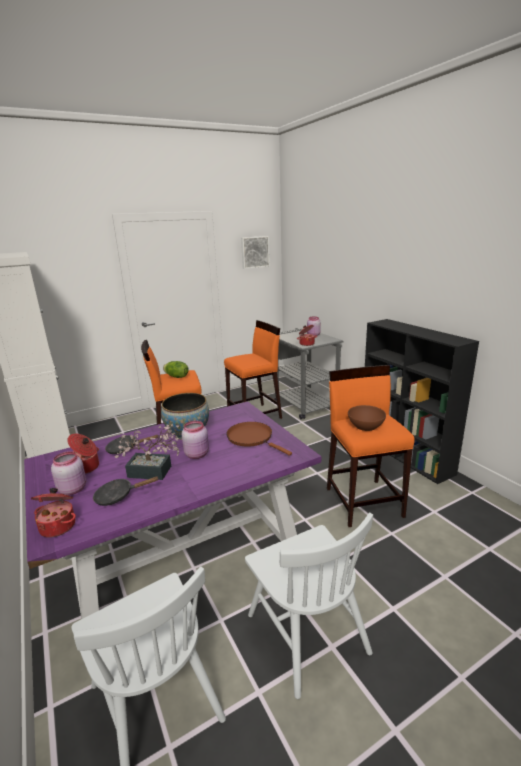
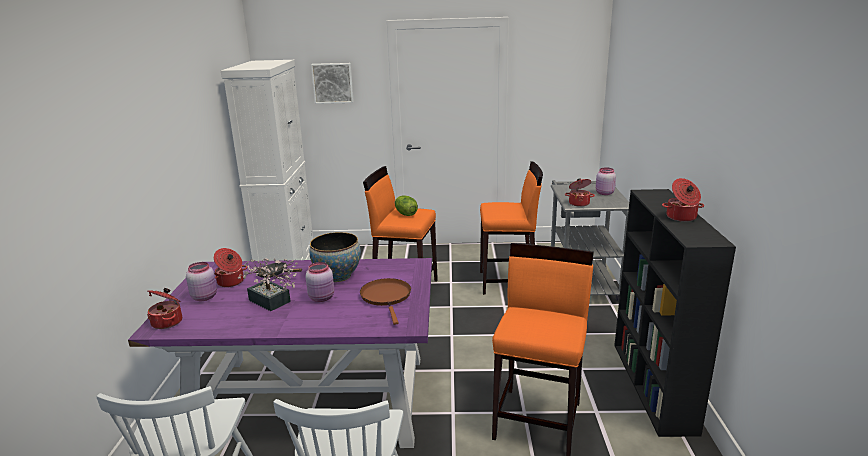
camera: 30 degrees right, 0 degrees up
(118, 496) = (226, 313): black frying pan -> none
(254, 252) = (564, 70): picture -> picture (333, 83)
(365, 426) = (532, 321): brown bowl -> none
(424, 332) = (681, 217): none -> cooking pot

